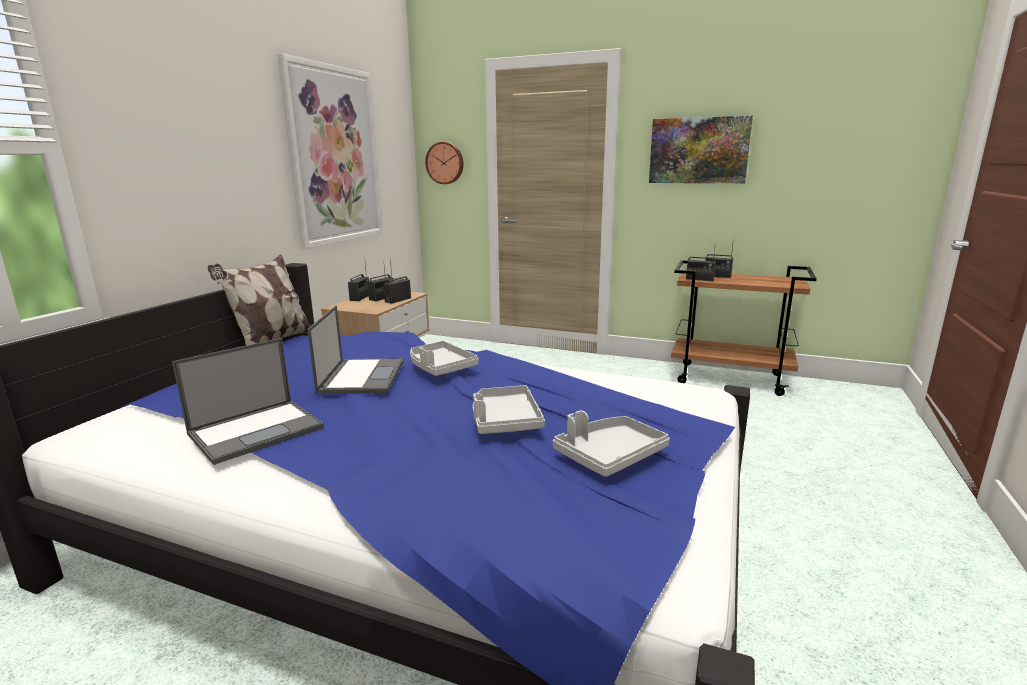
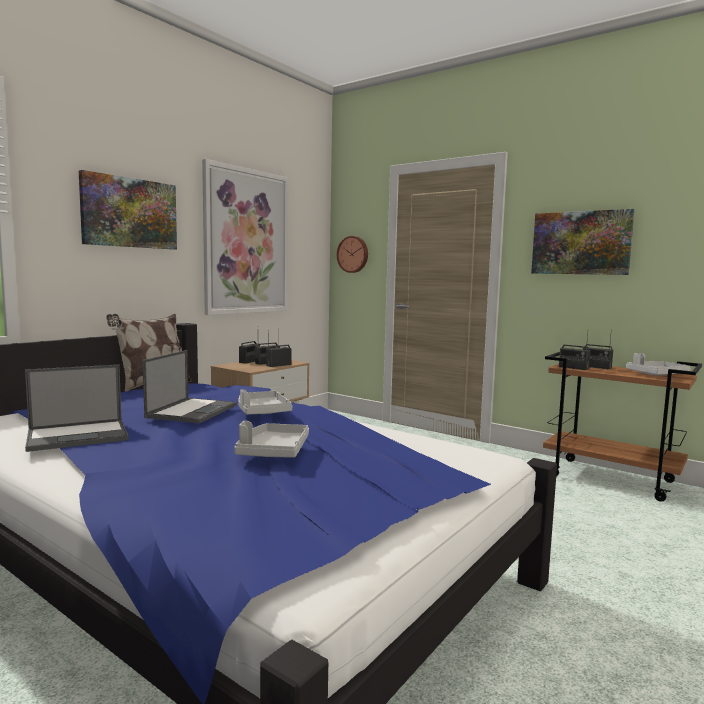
camera: 15 degrees right, 10 degrees down
(204, 130) = (129, 213): none -> picture
(609, 456) = (337, 486): grey tray -> grey tray (656, 375)

